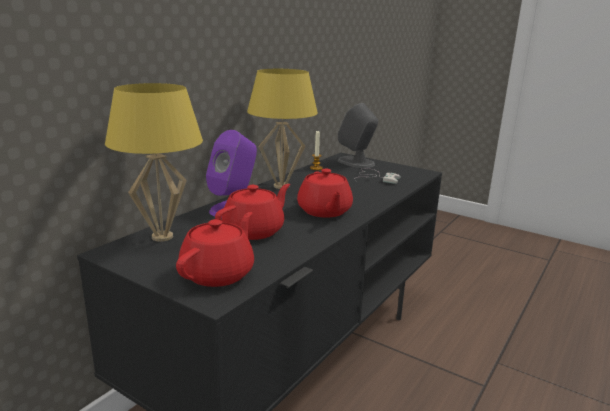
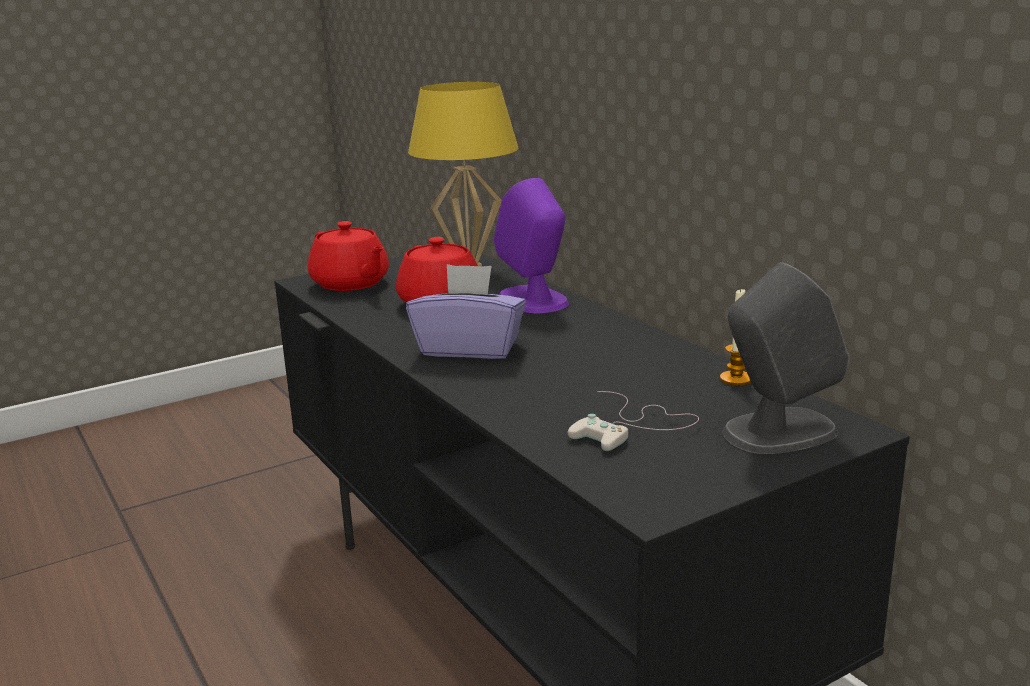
camera: 115 degrees right, 0 degrees up
(281, 186) = (620, 336): yellow table lamp -> none
(324, 211) = (470, 348): red teapot -> purple tissue box

